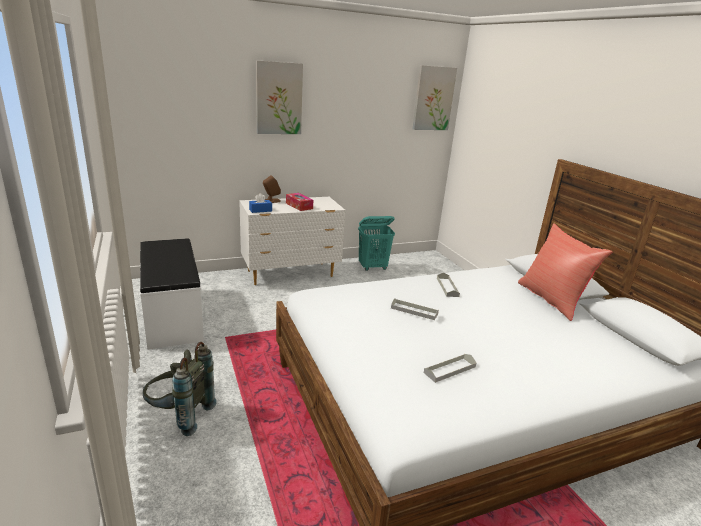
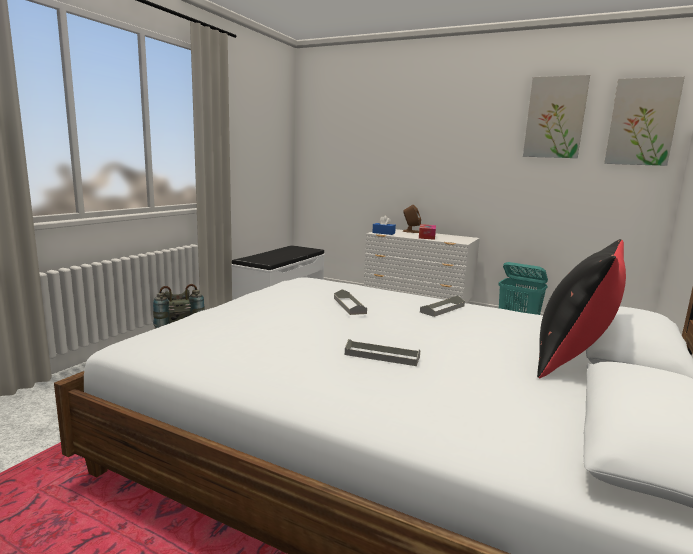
camera: 50 degrees right, 10 degrees down
(279, 98) = (431, 128): picture -> picture (555, 117)
(449, 369) = (267, 339): grey tray -> grey tray (382, 356)
(552, 300) = (572, 359): red pillow -> black pillow

